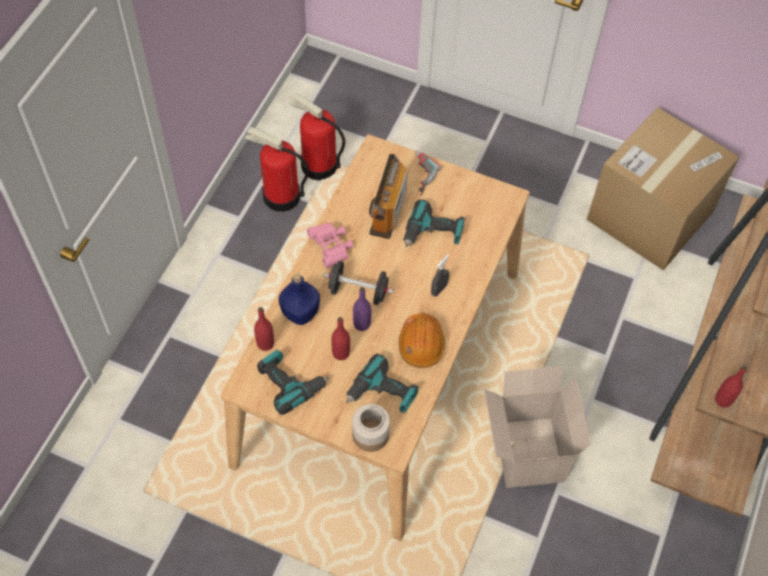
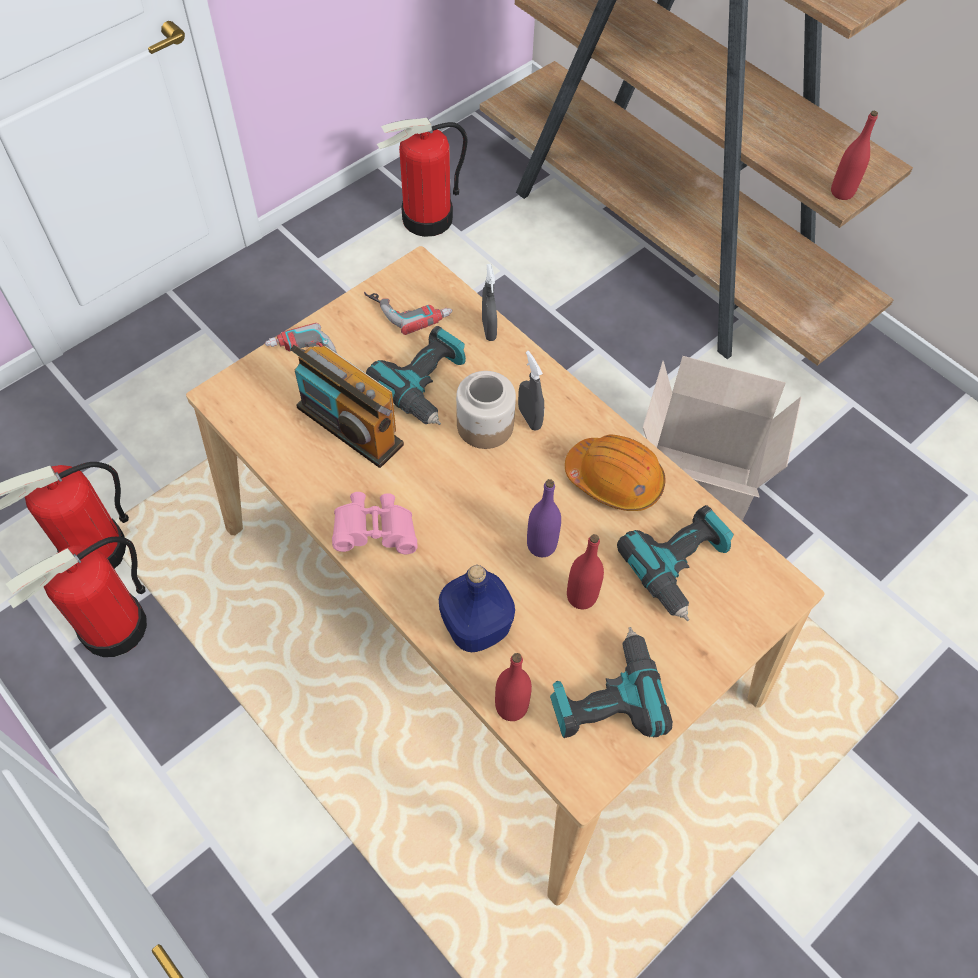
camera: 65 degrees left, 0 degrees up
(358, 291) = (478, 526): black dumbbell -> none
(370, 434) = (746, 613): jar -> jar (484, 426)
(480, 204) = (409, 307): none -> power drill
(488, 247) = (489, 330): none -> grey spray bottle
(649, 216) = (427, 219): cardboard box -> fire extinguisher

